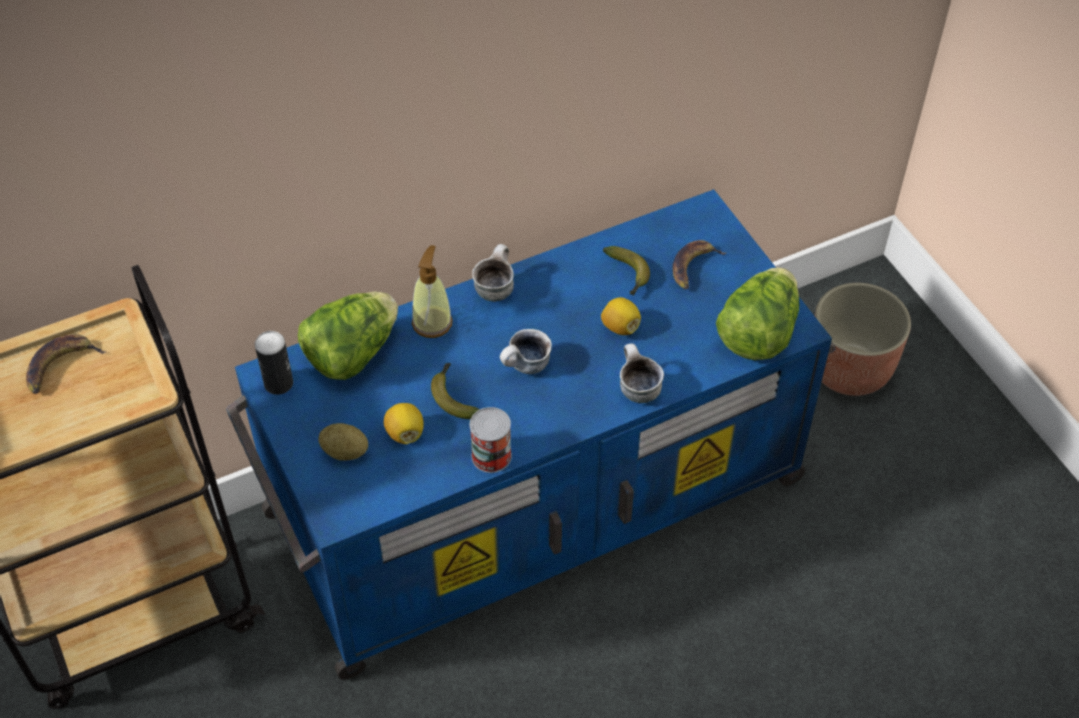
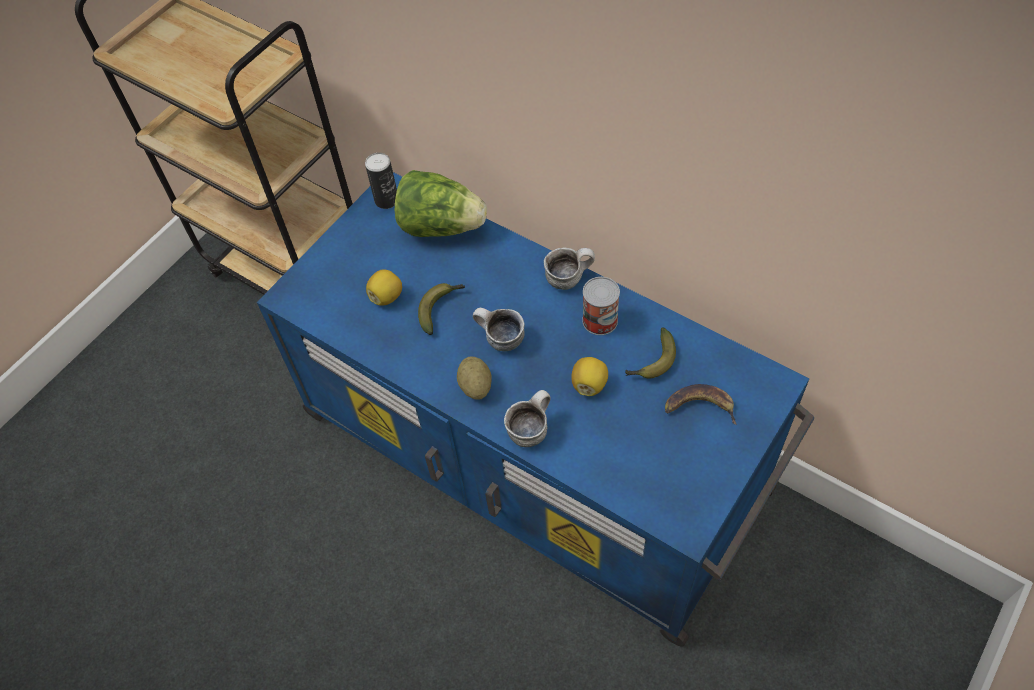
camera: 65 degrees right, 5 degrees up
(60, 366) = (229, 53): banana -> none
(345, 452) = (348, 270): potato -> potato (475, 386)
(432, 322) = (504, 257): soap dispenser -> none
(491, 456) = (397, 362): can -> can (600, 320)
(758, 333) = (658, 495): lettuce -> none
(849, 369) = (835, 634): planter -> none

